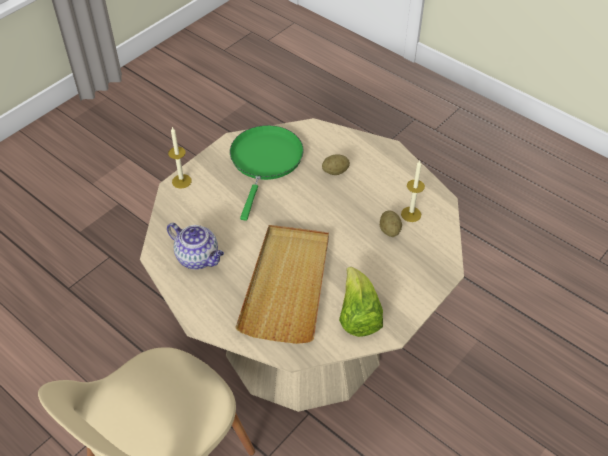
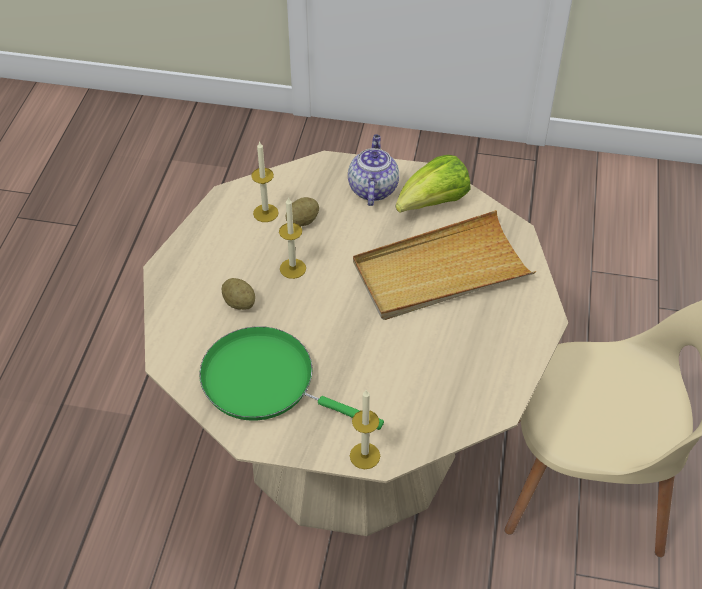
camera: 120 degrees left, 0 degrees up
(199, 258) = (469, 366): teapot -> teapot (372, 188)
(265, 161) = (266, 382): green frying pan -> green frying pan turned 45 degrees clockwise
(347, 207) = (293, 268): none -> candle

